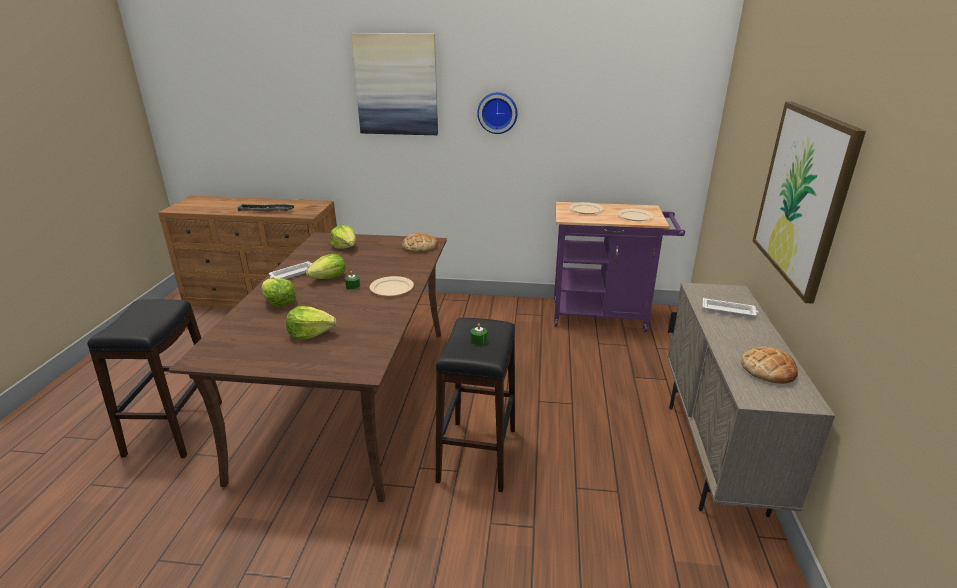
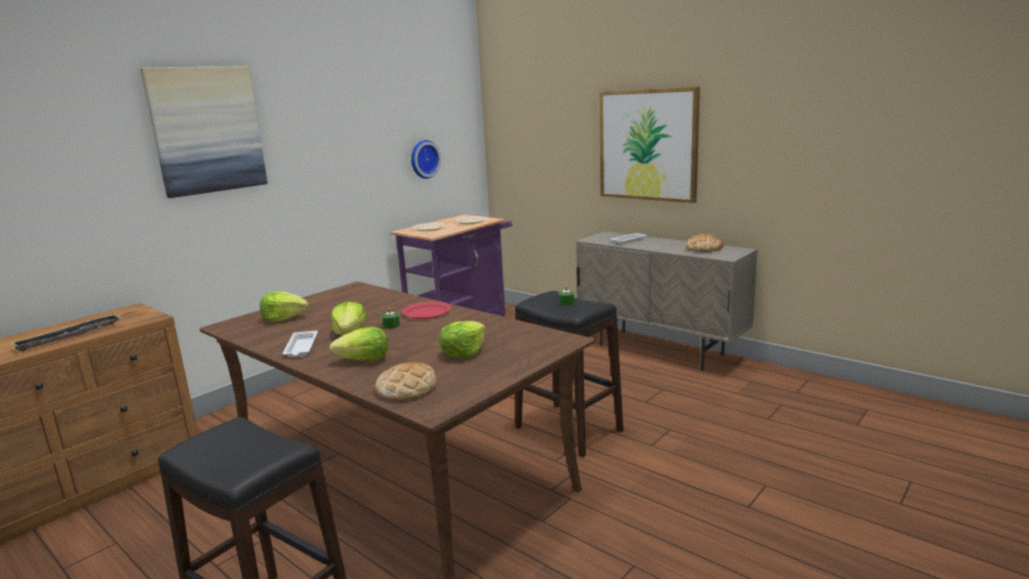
camera: 55 degrees left, 10 degrees down
(391, 288) = (427, 312): beige plate -> red plate
(419, 247) = (356, 291): bread -> bread (407, 388)
(497, 112) = (322, 149): wall clock -> wall clock (423, 159)

